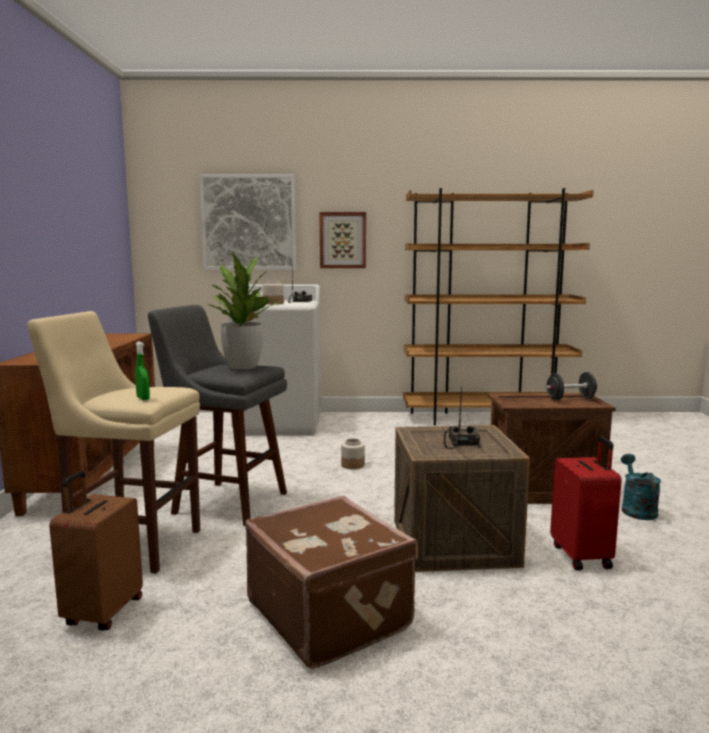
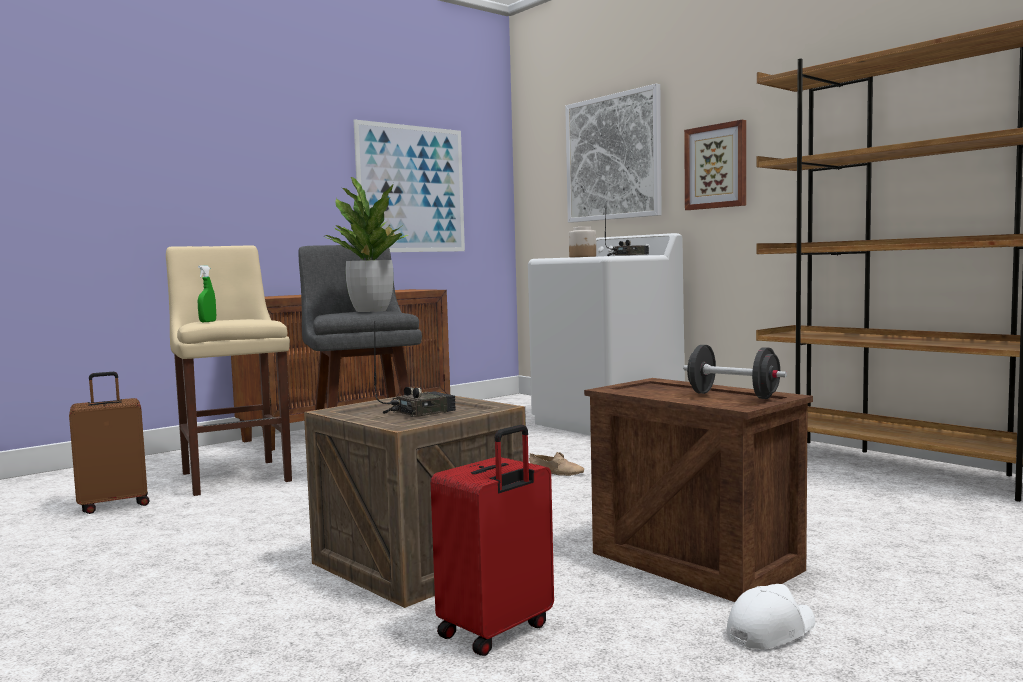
camera: 50 degrees right, 5 degrees down
(85, 238) = (411, 189): none -> picture
(330, 614) = (180, 561): brown suitcase -> none
(352, 465) = (556, 472): jar -> beige shoe
(636, 509) = (770, 630): turquoise watering can -> white cap

